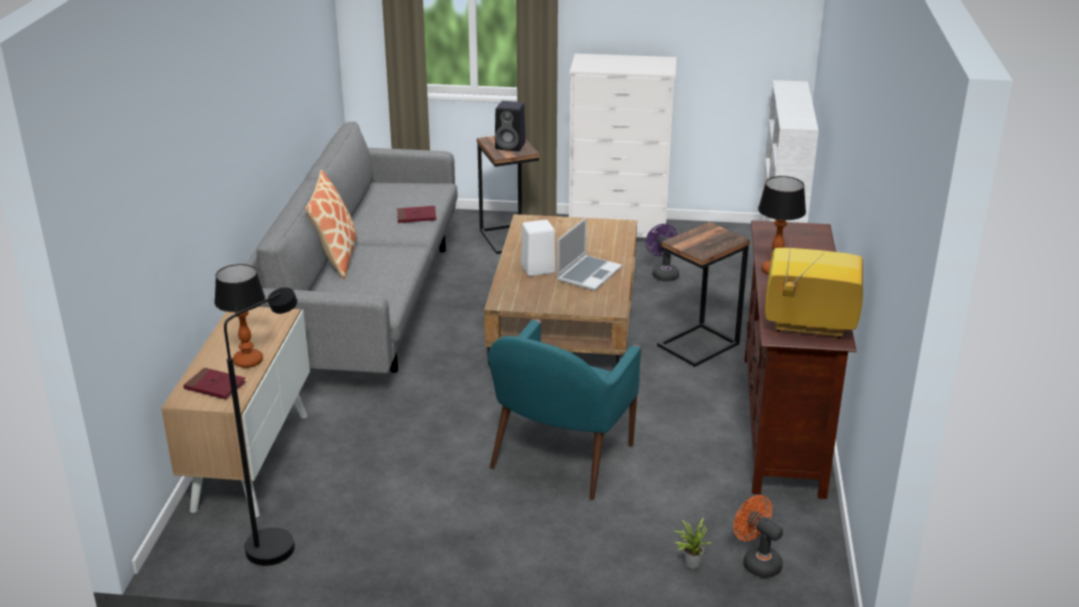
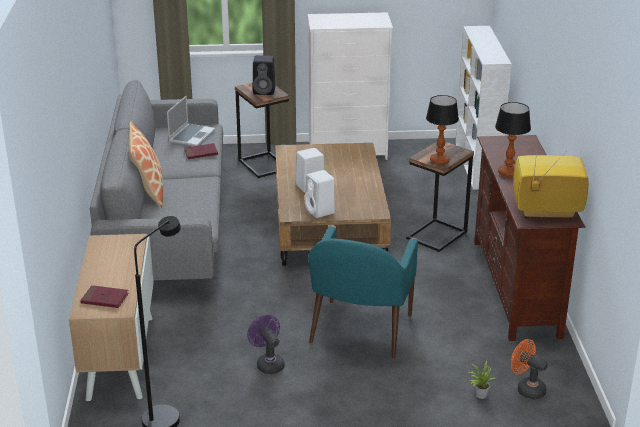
camera: 10 degrees left, 0 degrees up
(247, 361) = (122, 277): table lamp -> table lamp (439, 161)
(540, 301) = (320, 211): none -> white speaker
(588, 274) = (350, 187): laptop -> laptop (191, 136)
(663, 273) = (393, 182): purple fan -> purple fan (268, 363)

